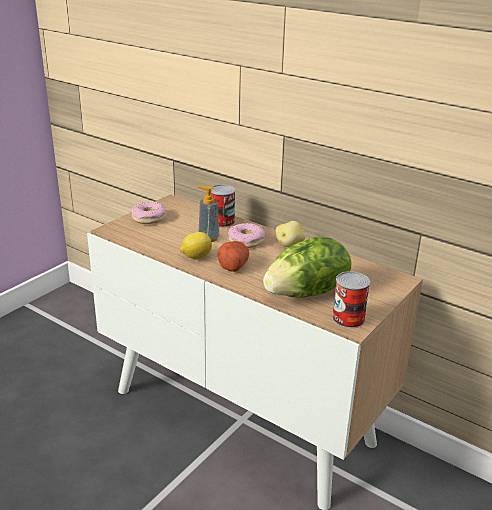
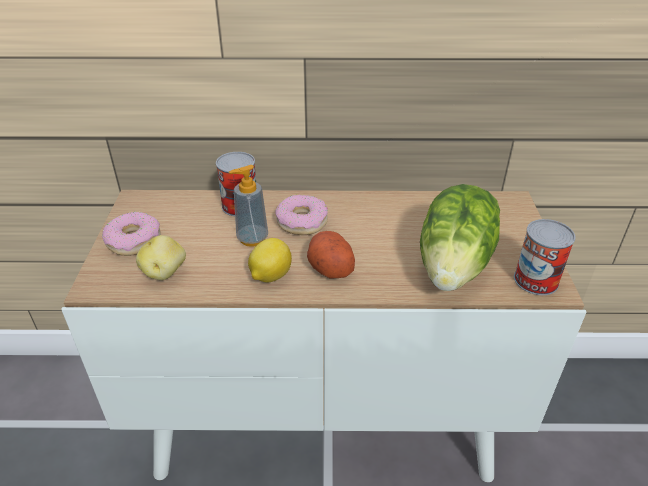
camera: 35 degrees left, 10 degrees up
(290, 245) = (356, 205): potato -> potato (165, 272)

